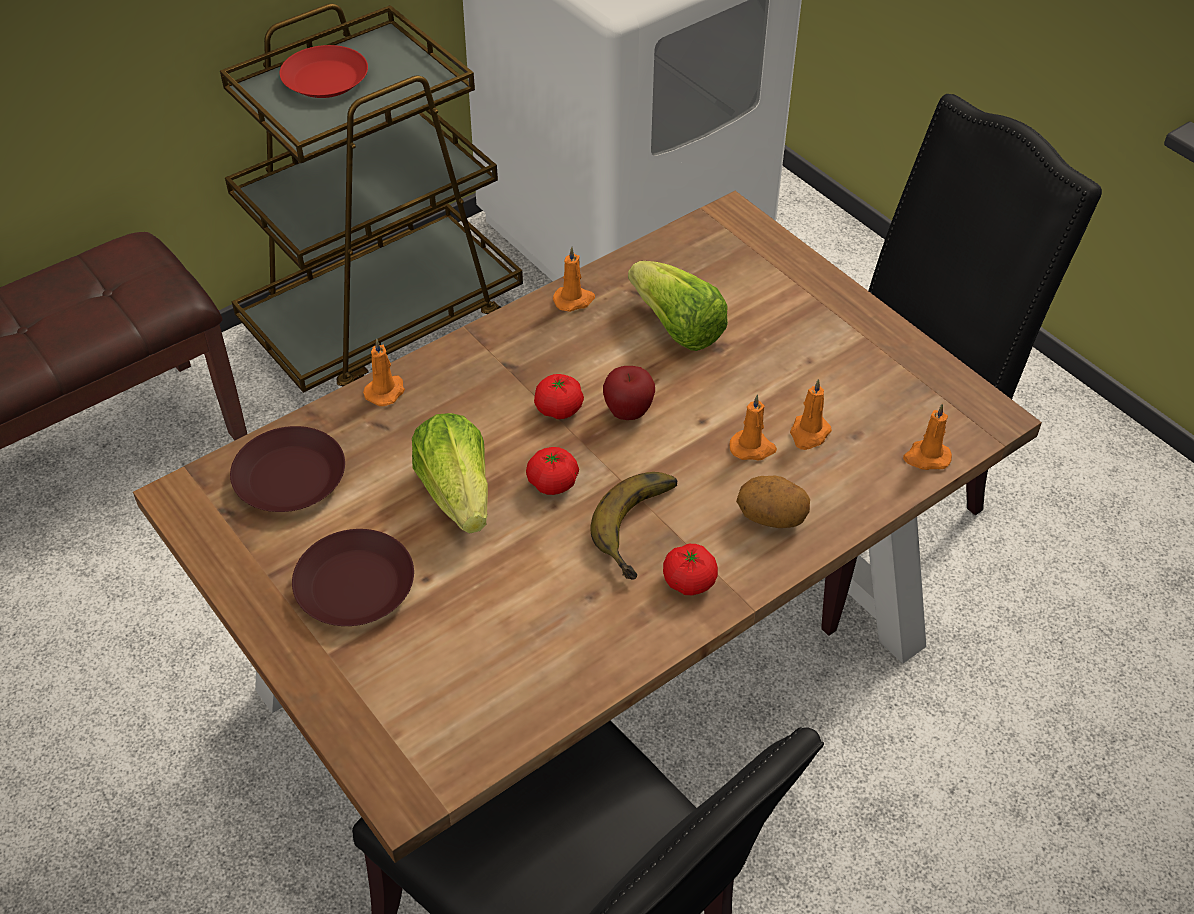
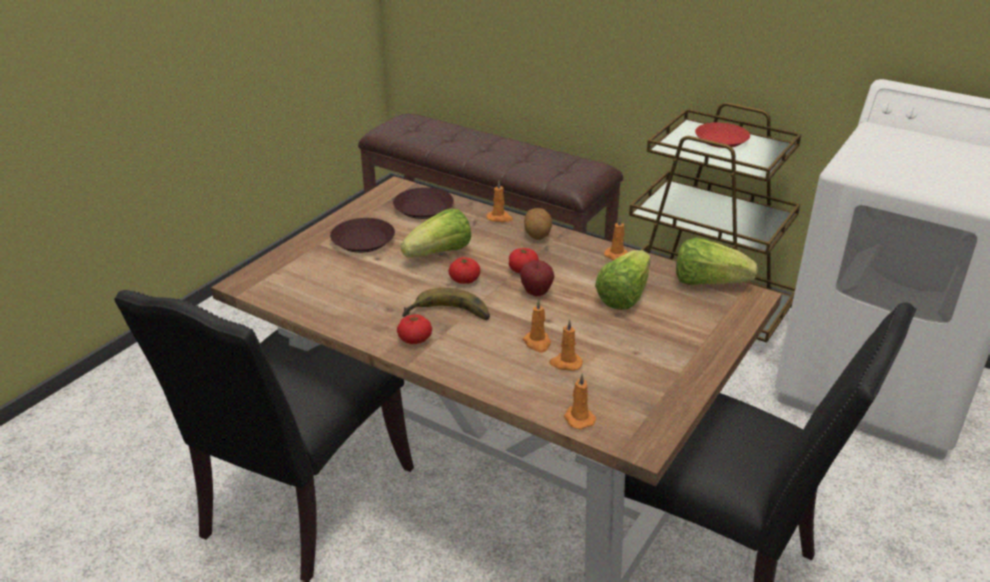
camera: 70 degrees right, 15 degrees down
(682, 240) = (708, 282): none -> lettuce
(771, 518) = (482, 360): potato -> potato (537, 235)

